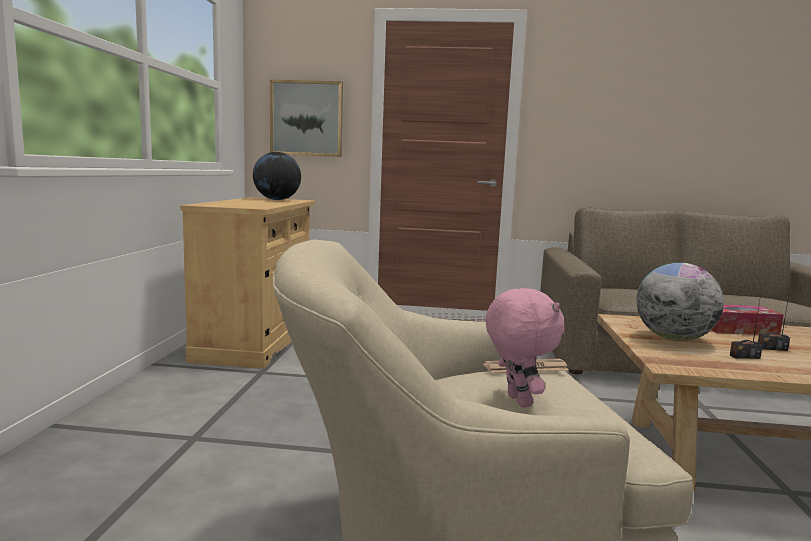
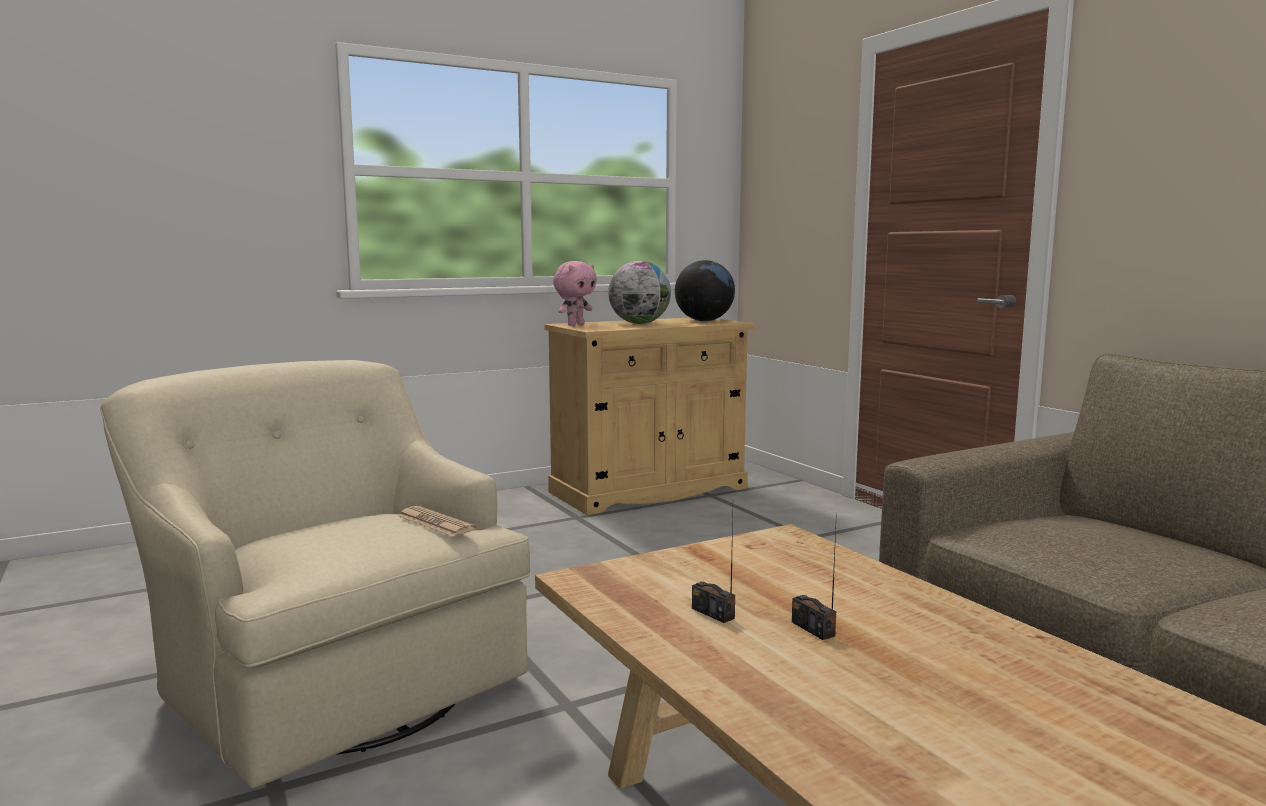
camera: 55 degrees right, 0 degrees up
(306, 118) = (791, 210): picture -> none
(516, 401) = (329, 533): pink plush toy -> pink plush toy (575, 324)
(673, 339) = (730, 570): globe -> globe (639, 323)
(738, 329) = (906, 602): tissue box -> none

